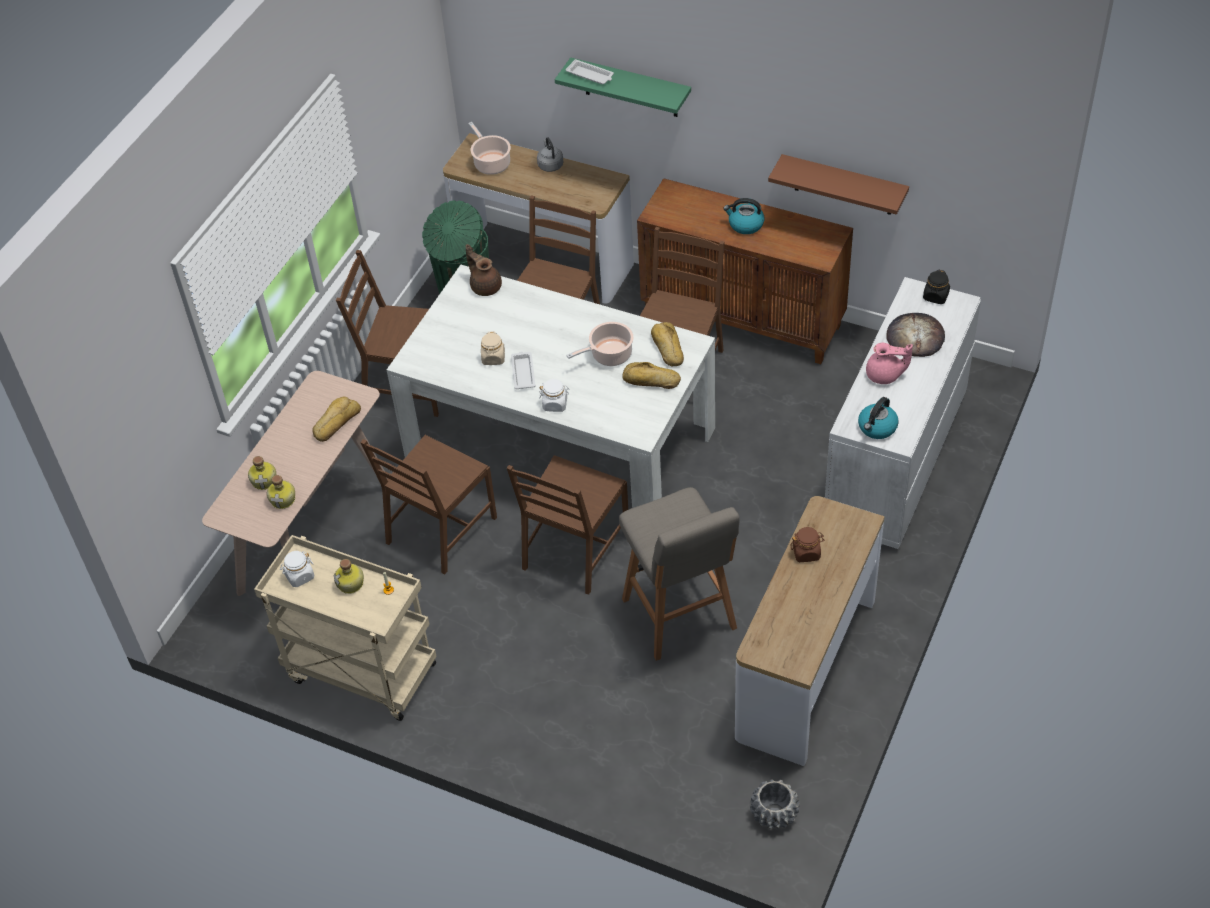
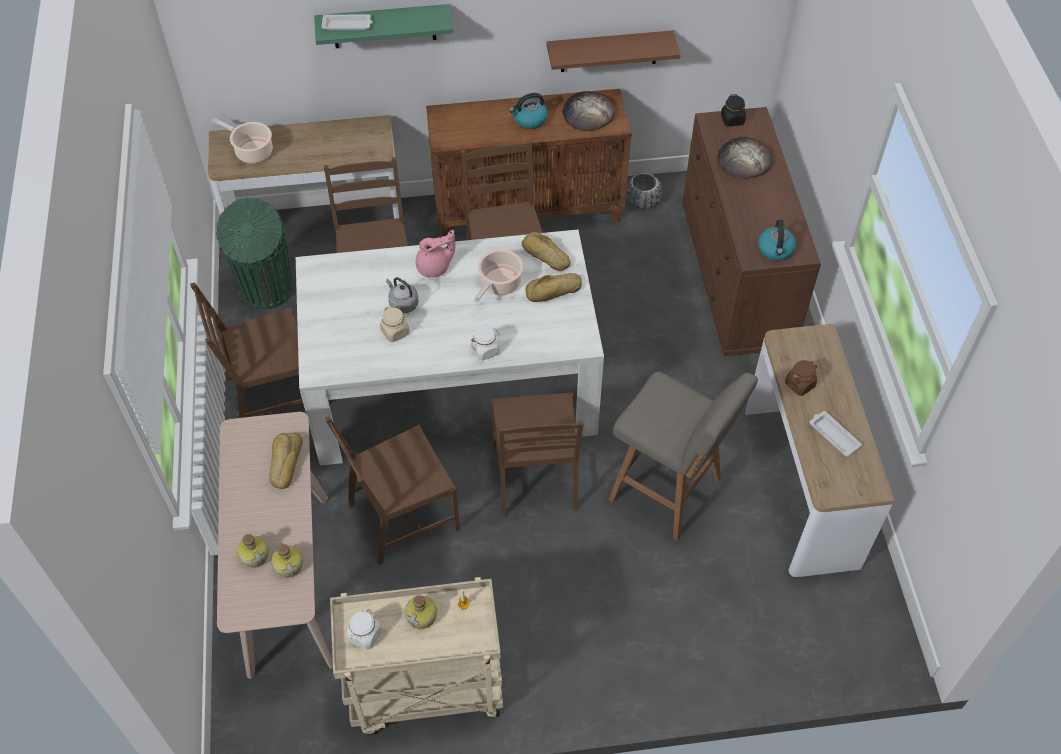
camera: 35 degrees left, 5 degrees up
(440, 530) = (402, 517): brown chair -> brown chair turned 60 degrees clockwise
(485, 286) = (335, 267): brown teapot -> none
(523, 372) = (433, 333): white tray -> white tray (833, 435)
(550, 165) = (310, 132): grey kettle -> grey kettle (402, 303)
(774, 813) = (868, 623): grey planter -> grey planter (642, 200)
(803, 239) = (588, 113): none -> bread
(885, 375) = (746, 203): pink teapot -> pink teapot (435, 267)
(895, 461) = (735, 277): white dresser -> brown dresser

